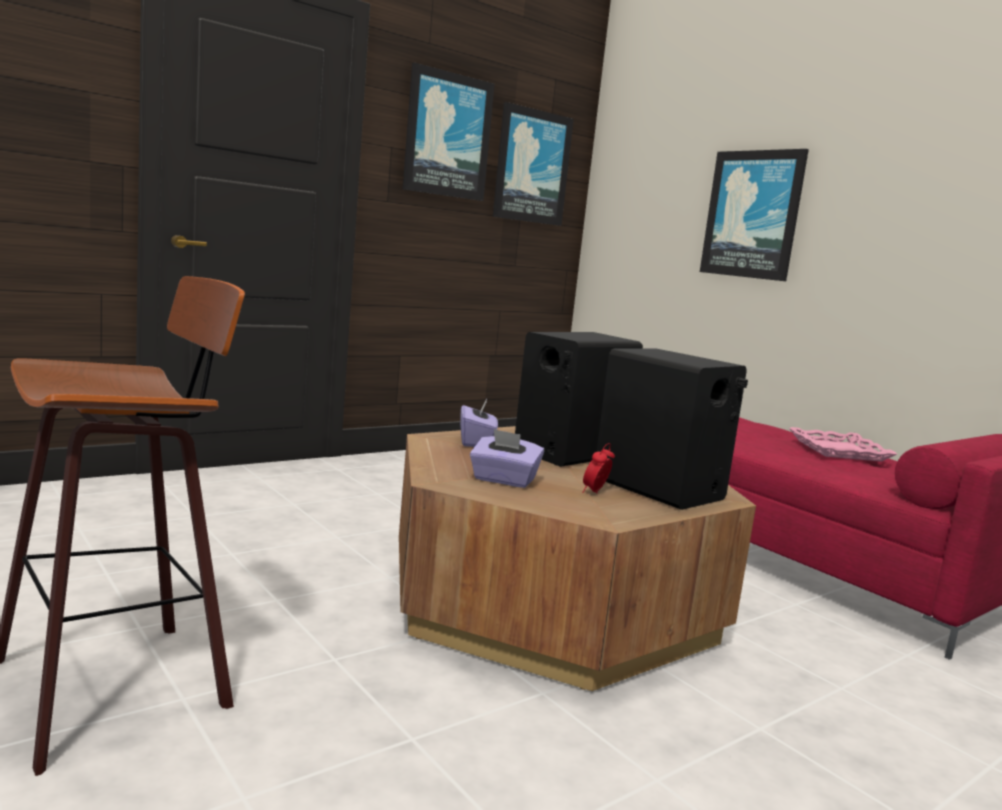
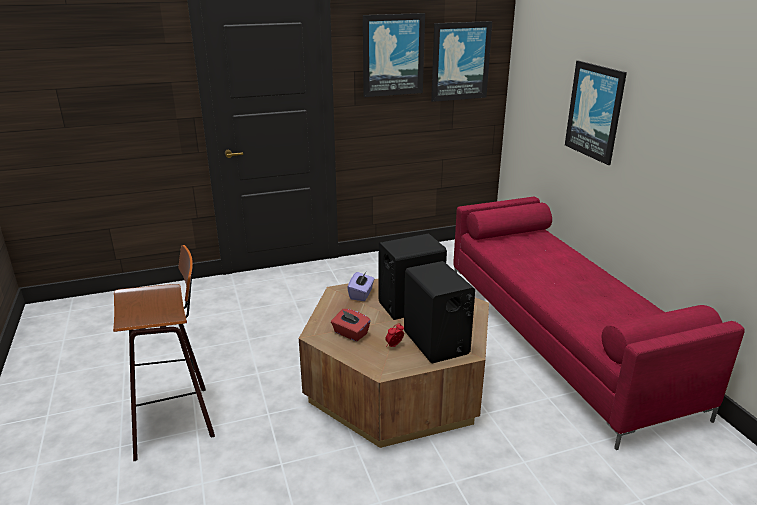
camera: 20 degrees right, 15 degrees up
(503, 480) = (350, 334): purple tissue box -> red tissue box
(839, 451) = (611, 298): pink tray -> none

